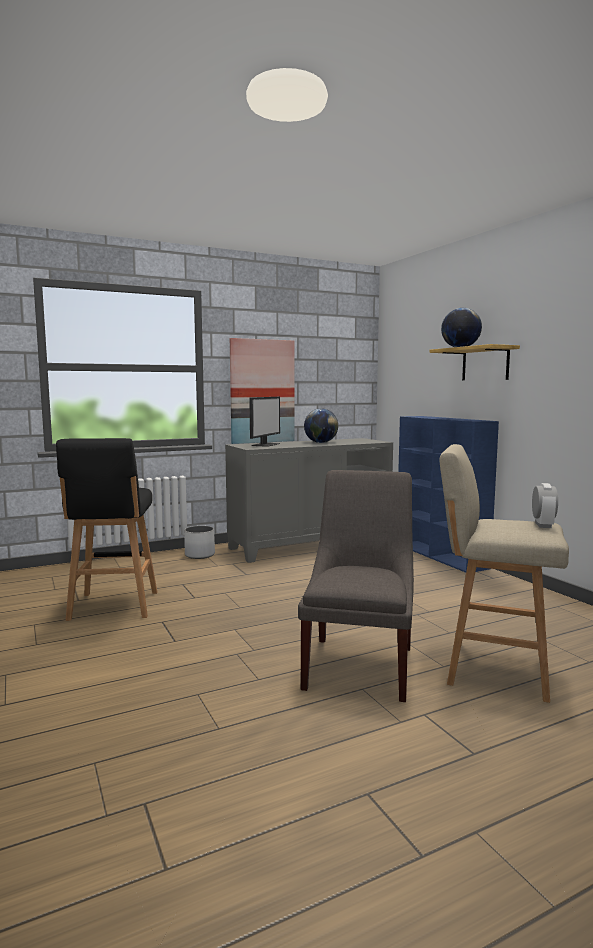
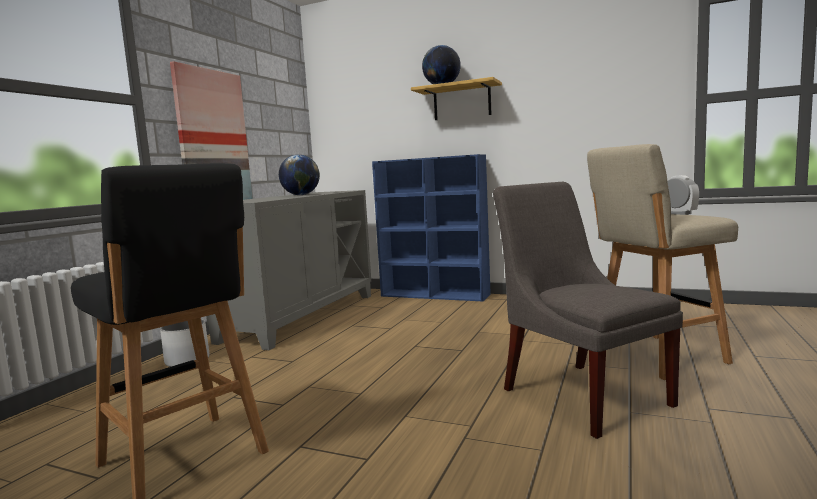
camera: 40 degrees left, 0 degrees up
(265, 444) = (248, 200): monitor -> none

